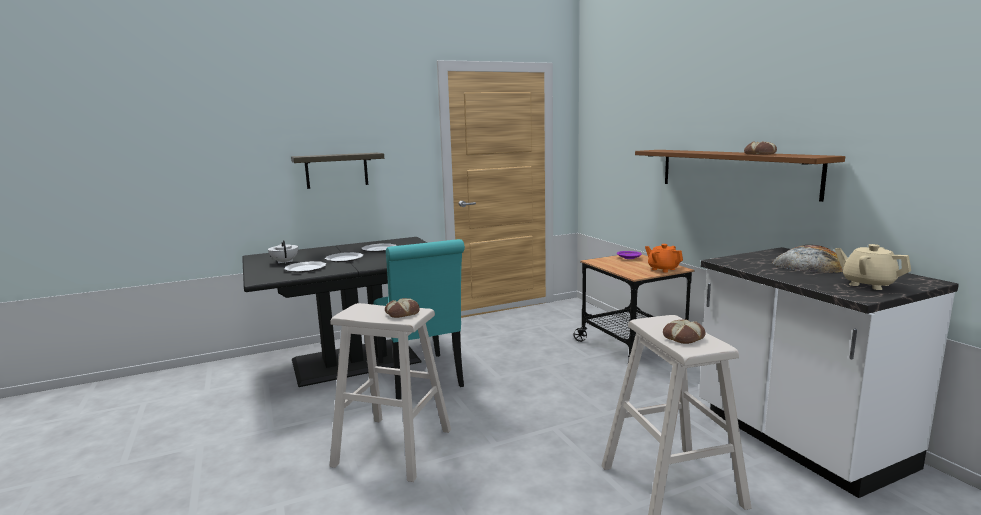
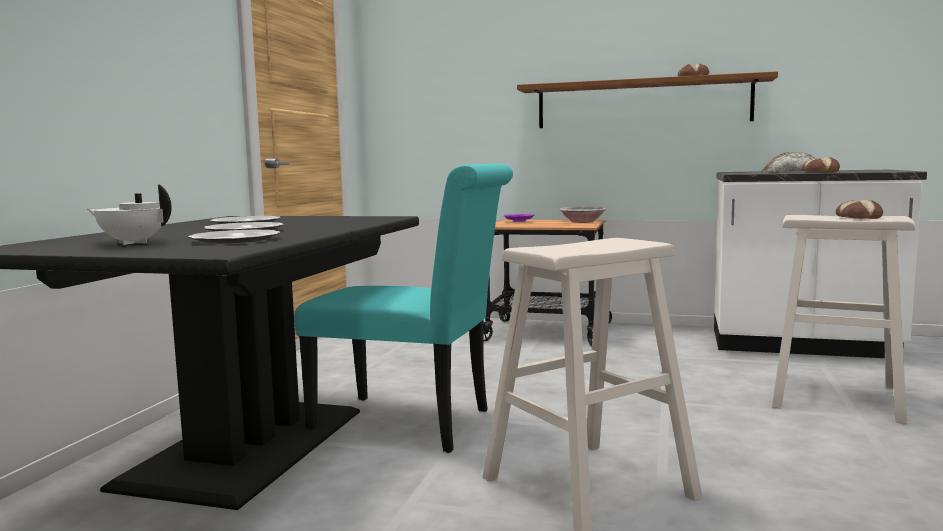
camera: 50 degrees left, 5 degrees down
(336, 170) = (110, 72): shelf -> none
(402, 313) = (609, 242): bread -> bread (820, 172)
(663, 269) = (582, 222): orange teapot -> bowl
(868, 284) = (870, 170): beige teapot -> none

